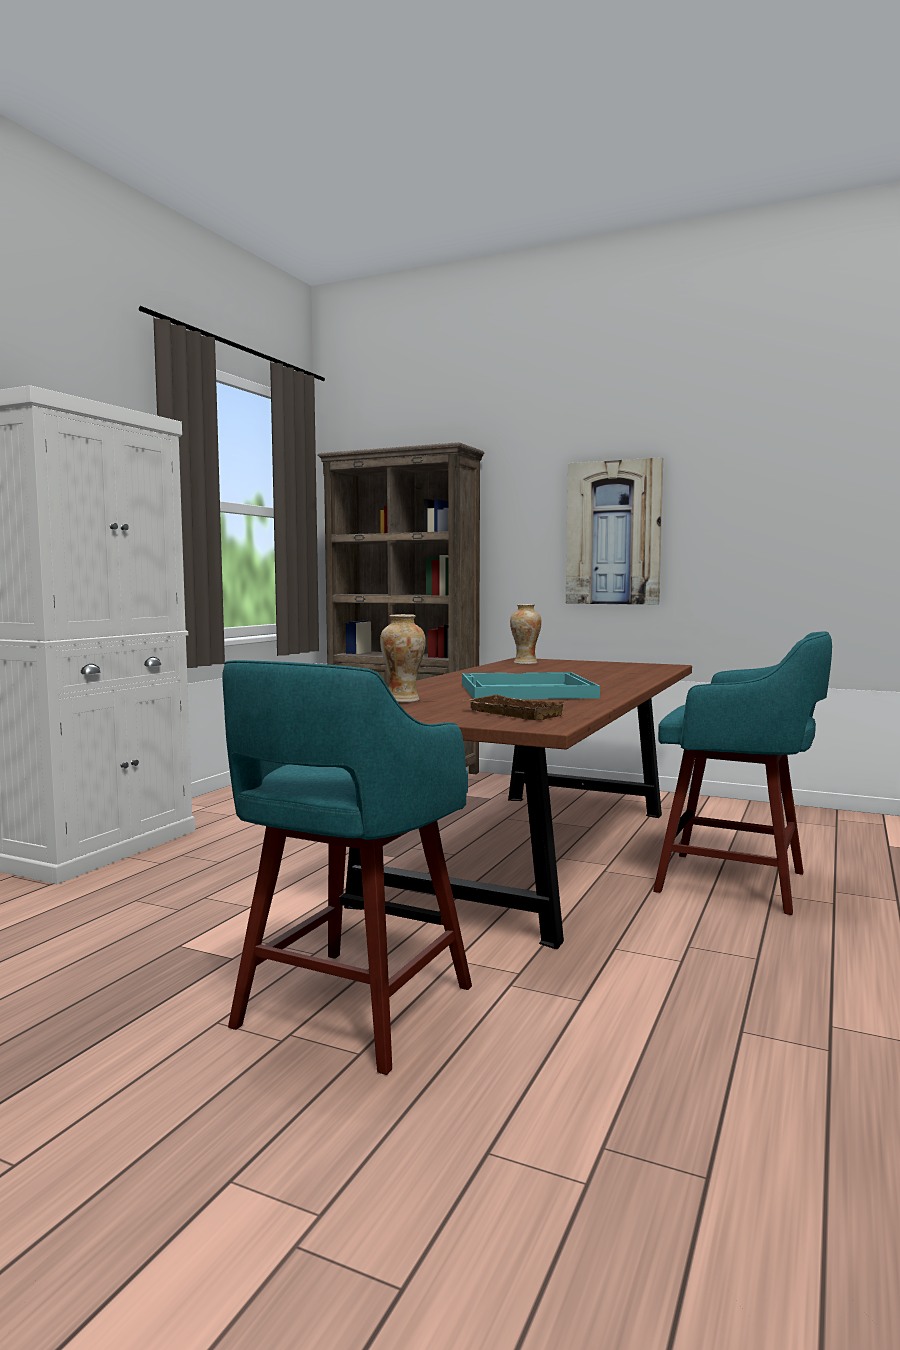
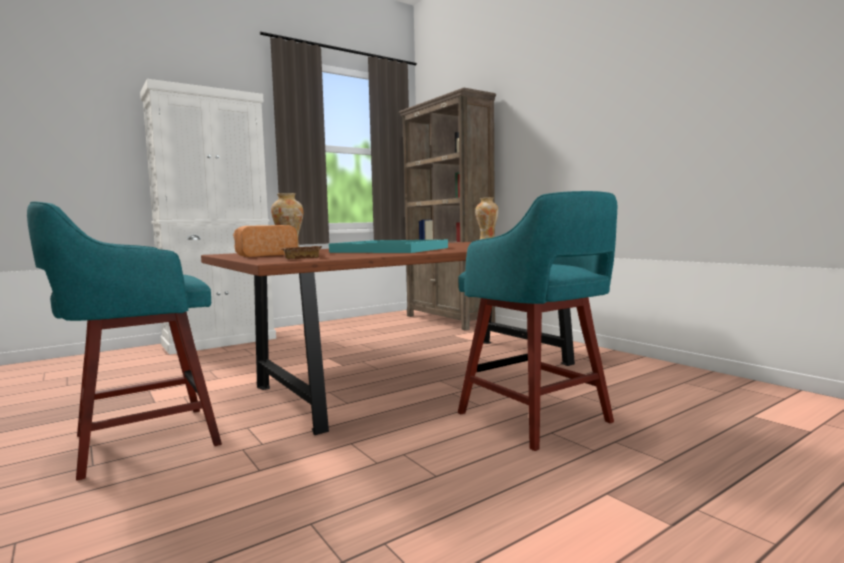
camera: 30 degrees right, 0 degrees up
(425, 711) = (264, 255): none -> bread
(613, 533) = (575, 141): picture -> none

